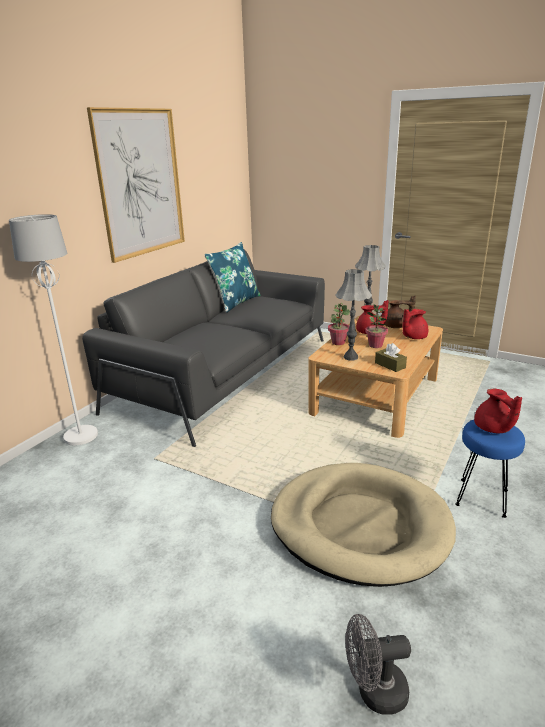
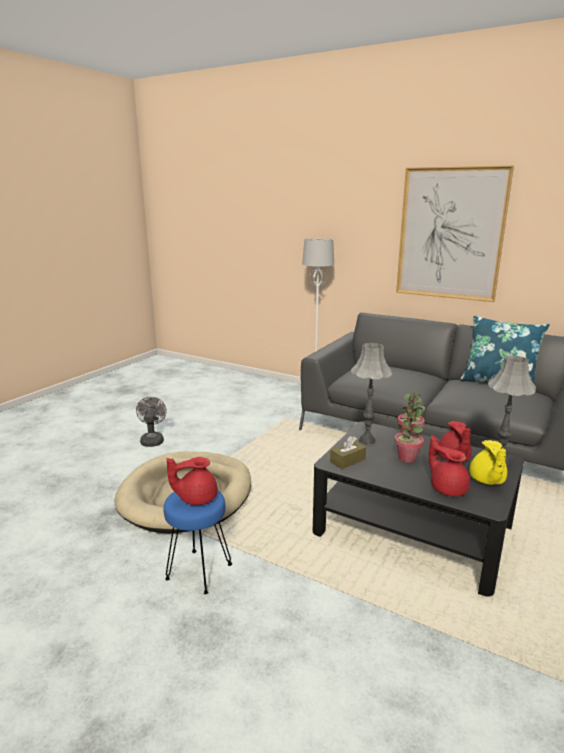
camera: 90 degrees right, 5 degrees down
(374, 692) = (61, 487): grey fan -> grey fan (152, 440)
(375, 395) = (413, 529): beige coffee table -> black coffee table
(396, 326) = (487, 480): brown teapot -> yellow teapot

